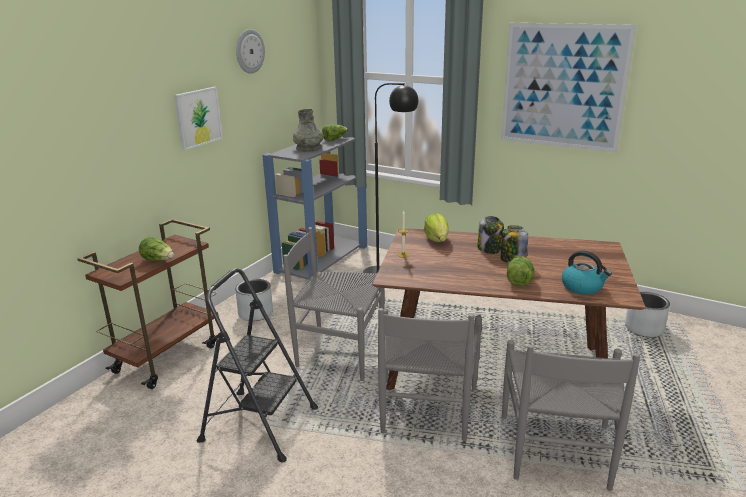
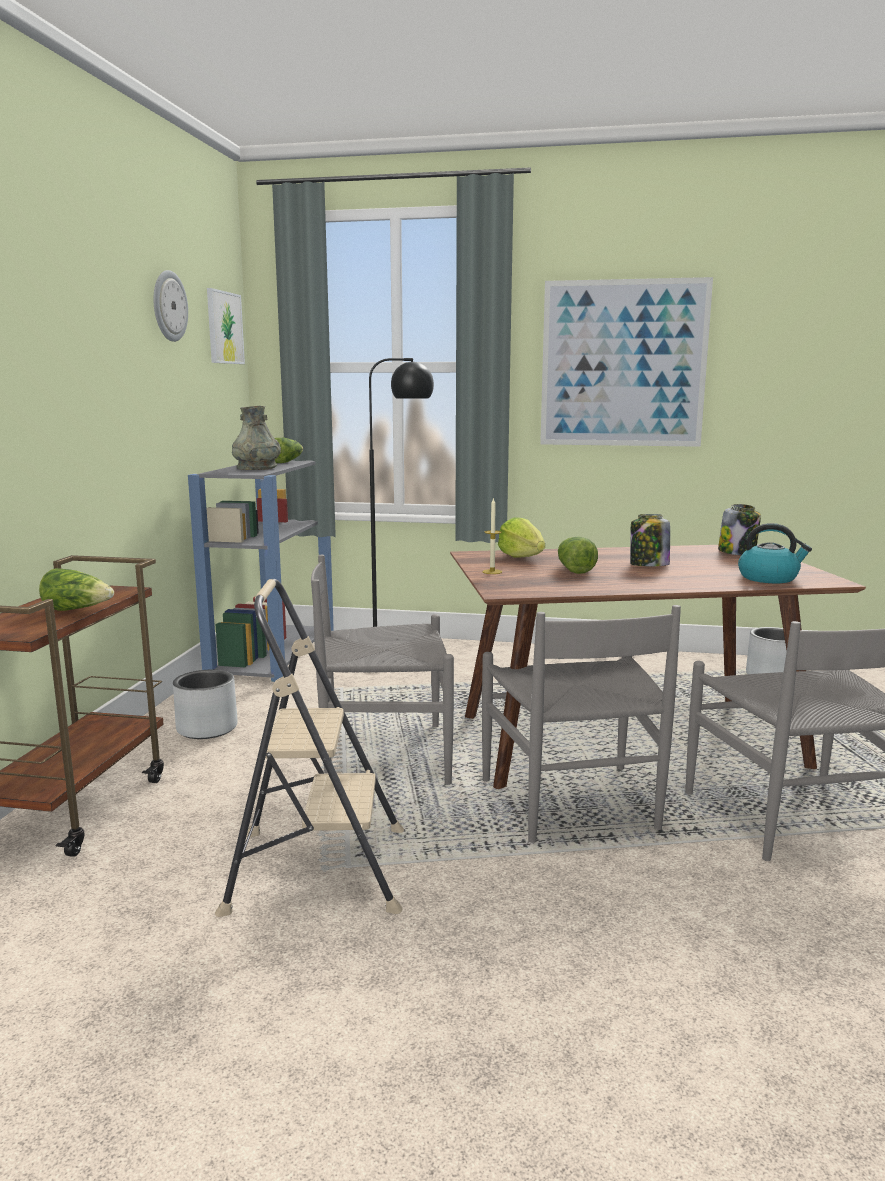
camera: 20 degrees left, 10 degrees down
(198, 117) = (105, 391): picture -> picture (224, 328)
(256, 422) = (311, 868): black step ladder -> beige step ladder
(490, 249) = (604, 559): jar -> jar (737, 552)
(518, 280) = (681, 579): lettuce -> lettuce (574, 569)

